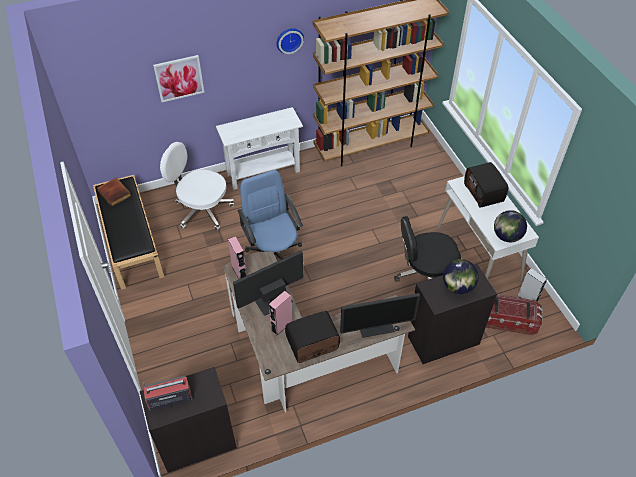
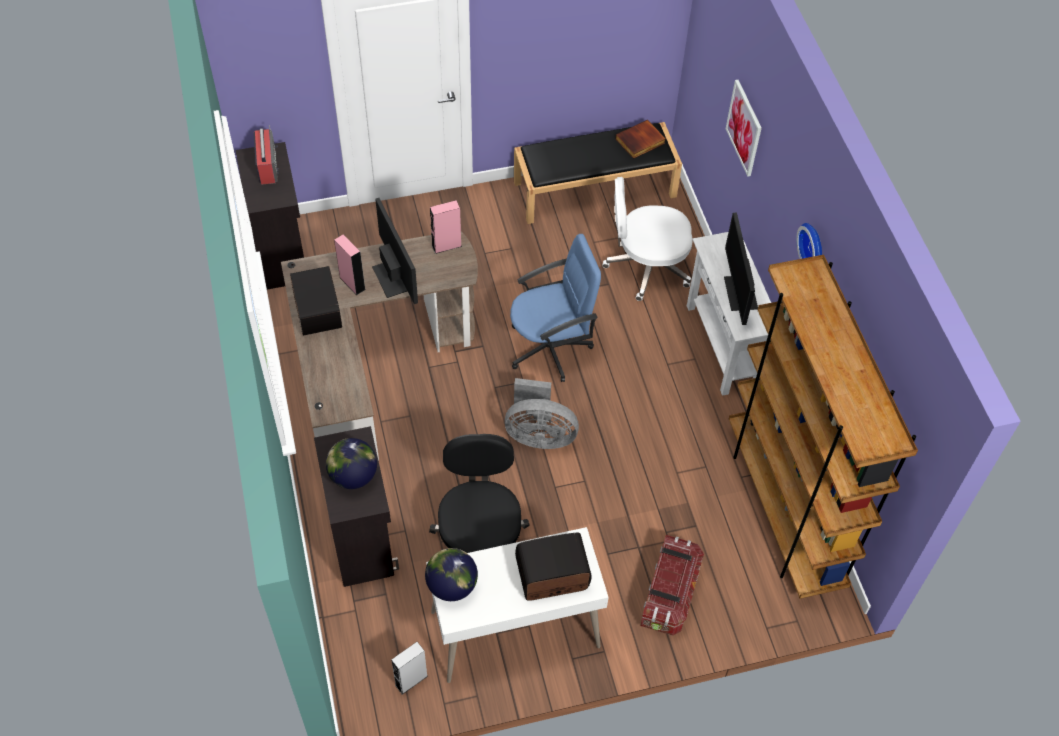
camera: 95 degrees right, 5 degrees up
(202, 210) = (646, 266): white office chair -> white office chair turned 120 degrees counterclockwise
(343, 254) = (539, 435): none -> grey fan
(376, 326) = (327, 383): monitor -> monitor (740, 293)
(506, 320) = (376, 636): storage box -> storage box (669, 594)

